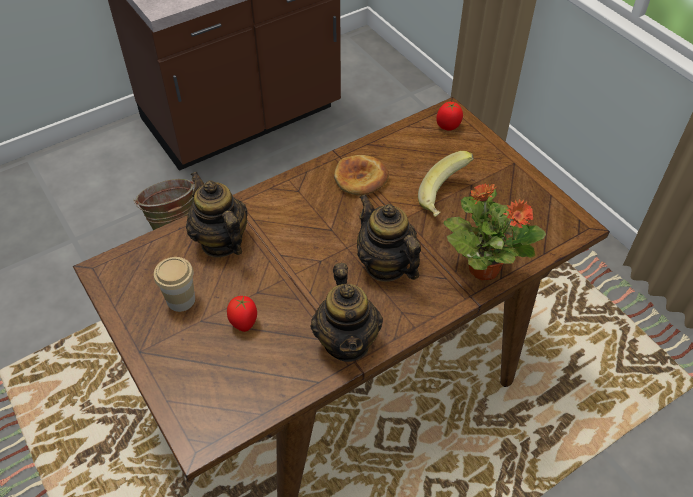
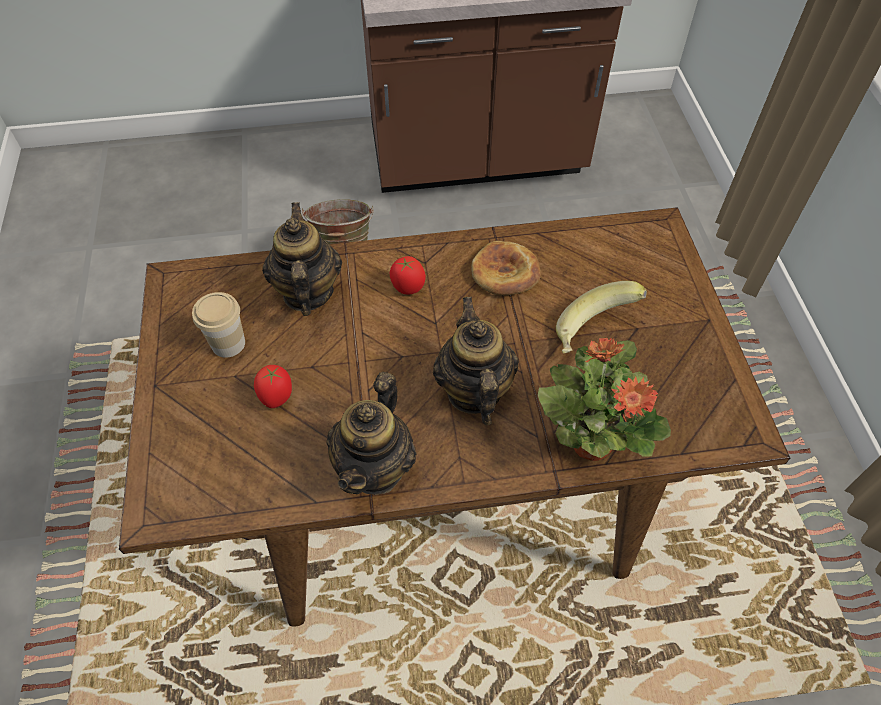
camera: 25 degrees right, 5 degrees up
(448, 126) = (649, 244): tomato -> tomato (407, 288)

